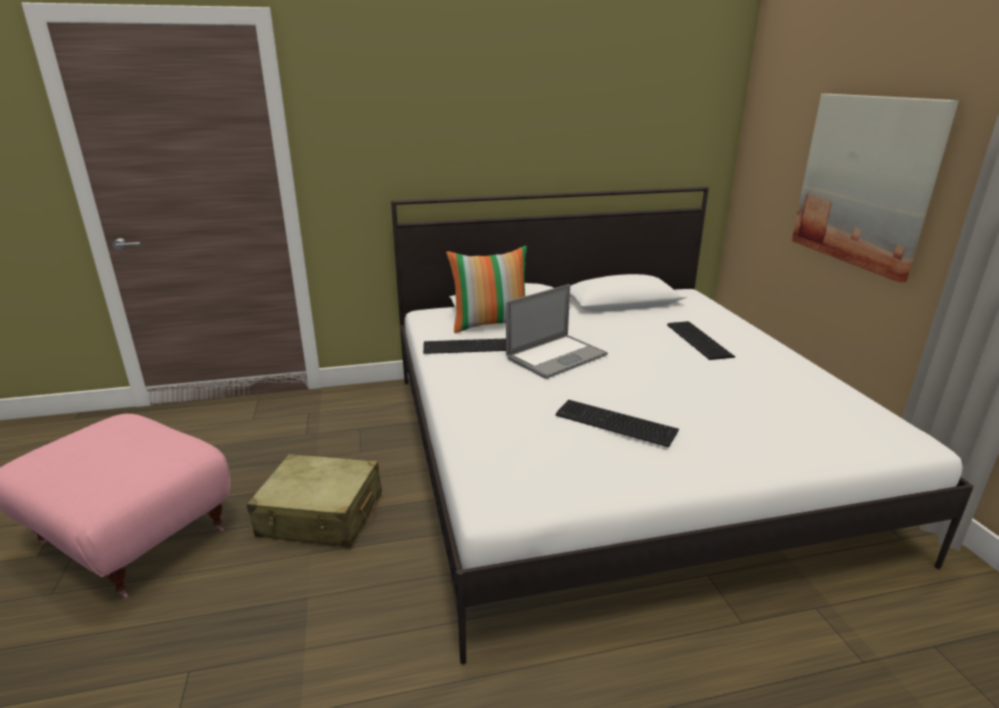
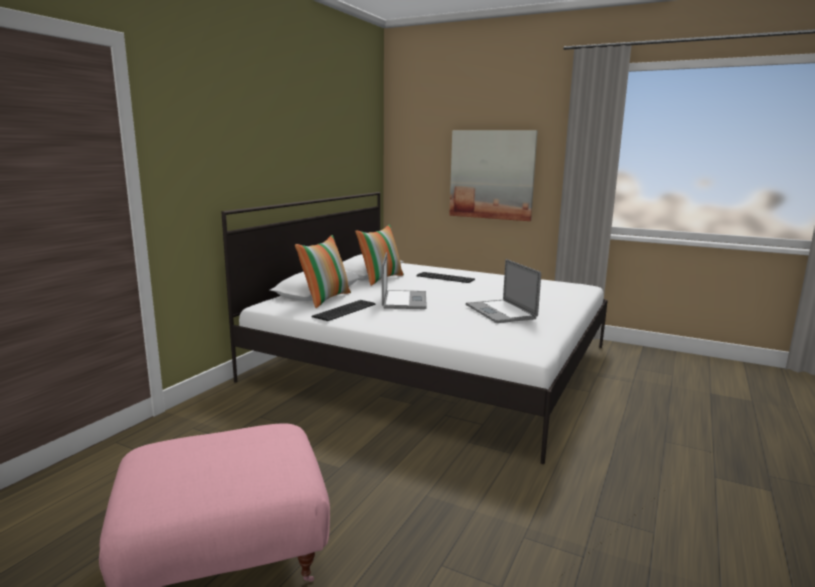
camera: 50 degrees left, 10 degrees down
(321, 515) = (344, 464): beige suitcase -> none
(613, 315) = (380, 279): none -> pillow
(616, 424) = (500, 311): keyboard -> laptop

